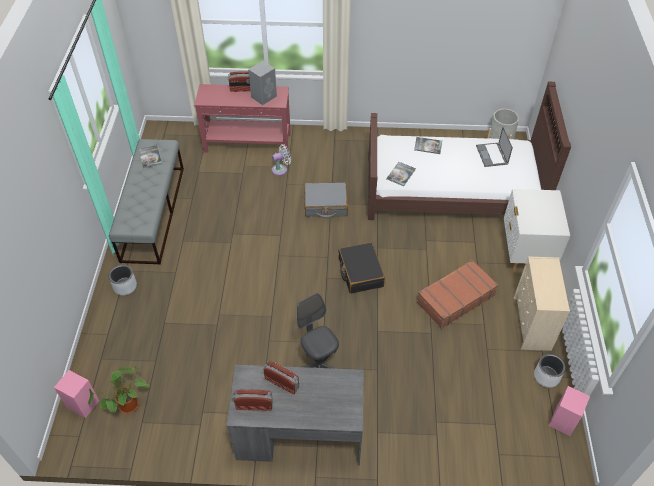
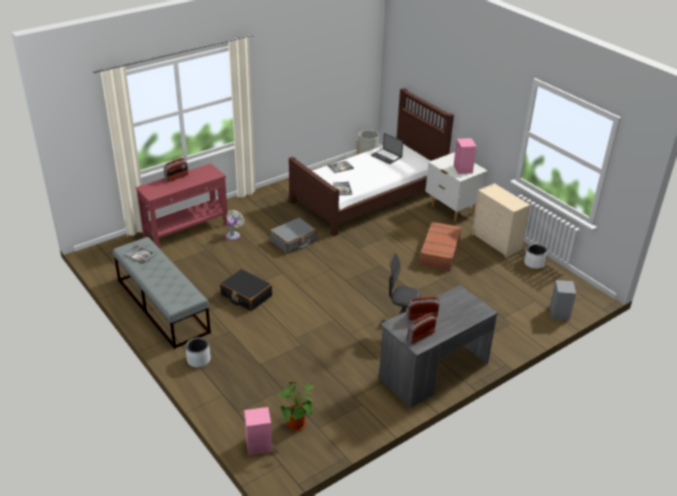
camera: 40 degrees left, 15 degrees down
(264, 96) = (200, 175): grey speaker -> grey speaker (559, 313)
(360, 272) = (364, 267): black suitcase -> black suitcase (246, 295)
(563, 421) = (566, 279): pink speaker -> pink speaker (463, 169)

